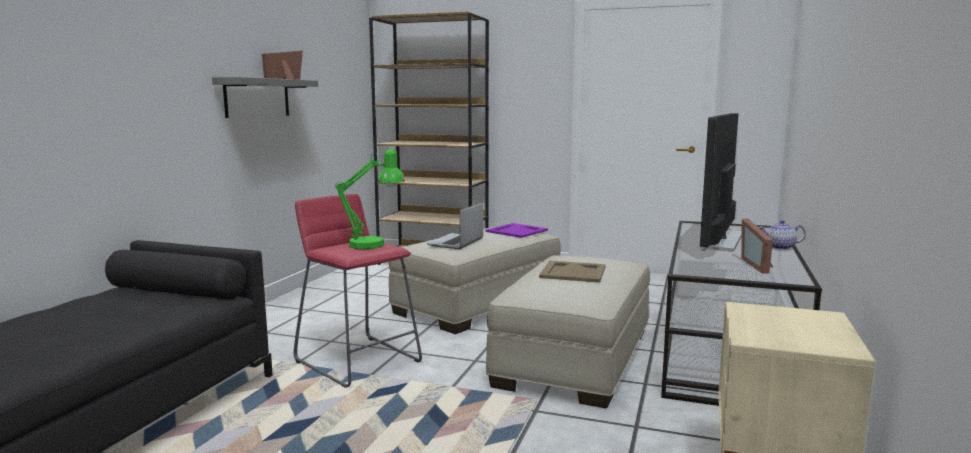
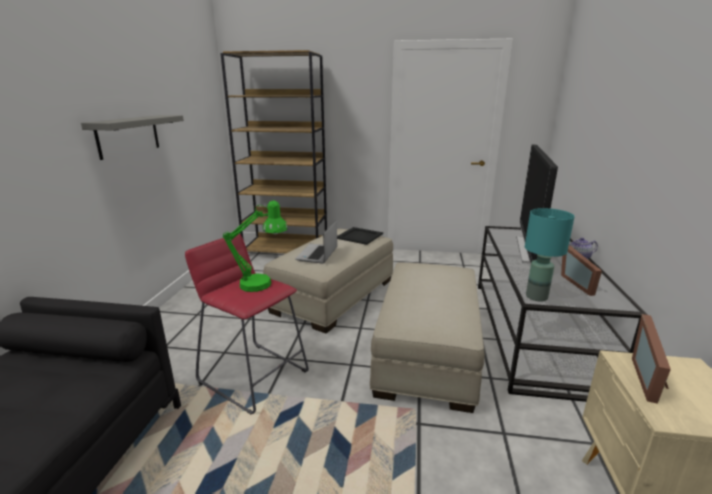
camera: 10 degrees left, 10 degrees up
(287, 79) = (154, 116): picture frame -> picture frame (651, 379)
(516, 231) = (359, 236): purple tray -> black tray
(573, 272) = (427, 289): beige tray -> none
(691, 270) = (536, 296): none -> turquoise table lamp

